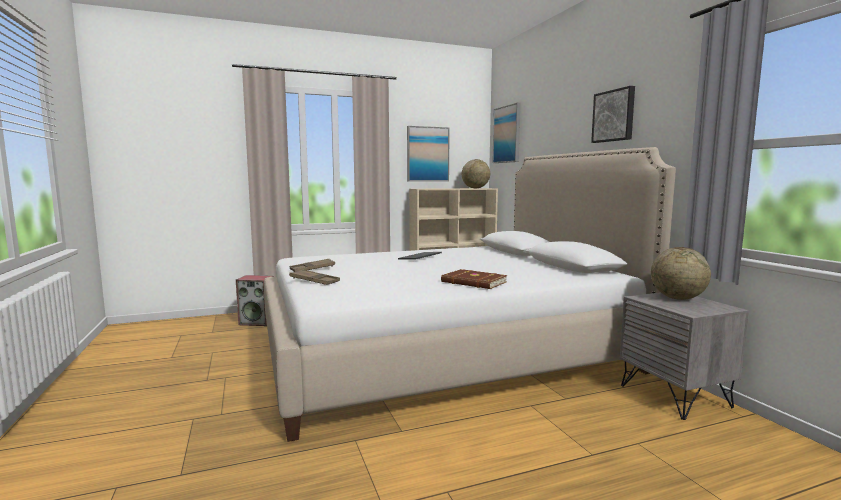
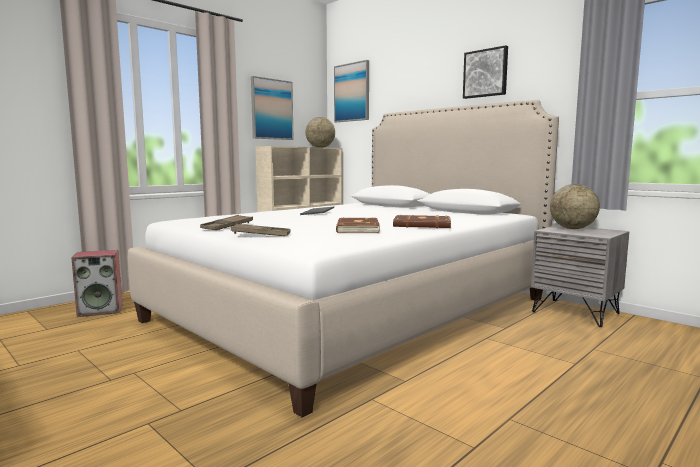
camera: 25 degrees left, 0 degrees up
(404, 281) = (356, 229): none -> brown book

